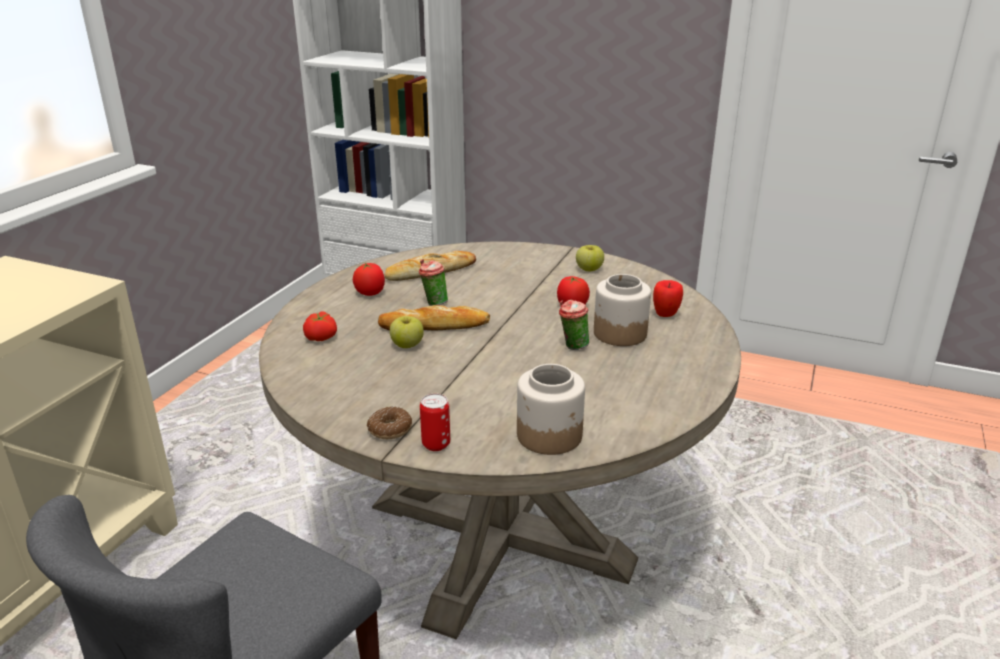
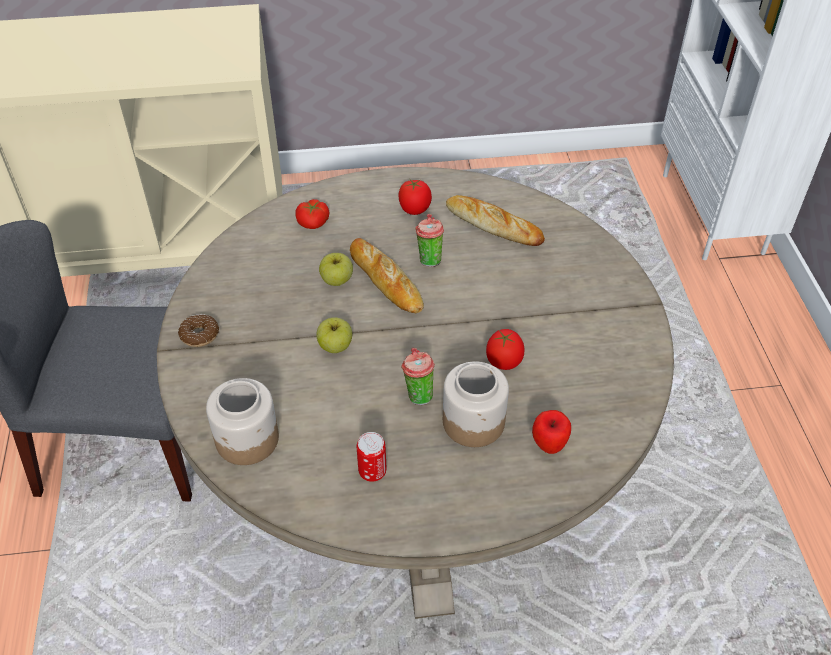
camera: 60 degrees right, 20 degrees up
(436, 444) = (194, 372): can -> can (372, 472)
(589, 269) = (610, 340): apple -> apple (335, 346)

